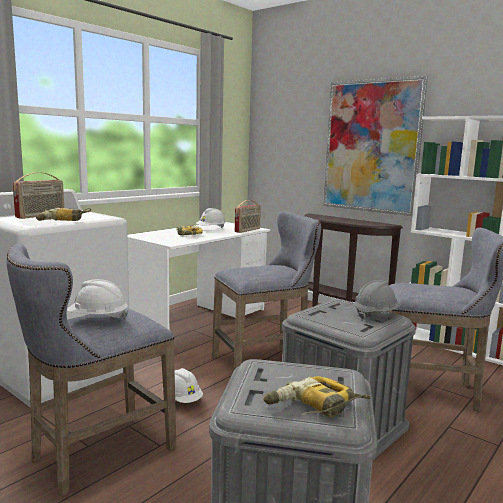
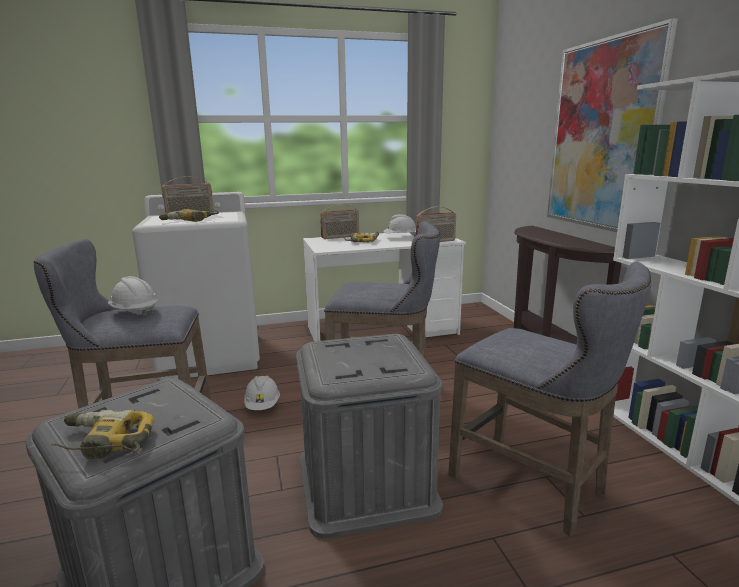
camera: 35 degrees right, 5 degrees up
(157, 232) = (340, 237): none -> radio
(376, 314) = (396, 361): grey hard hat -> none

